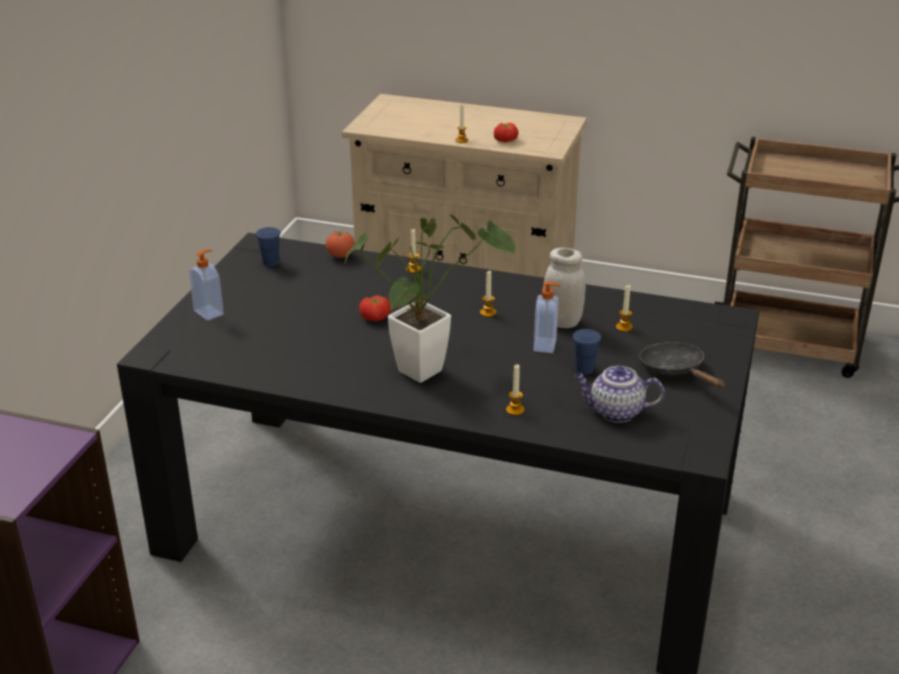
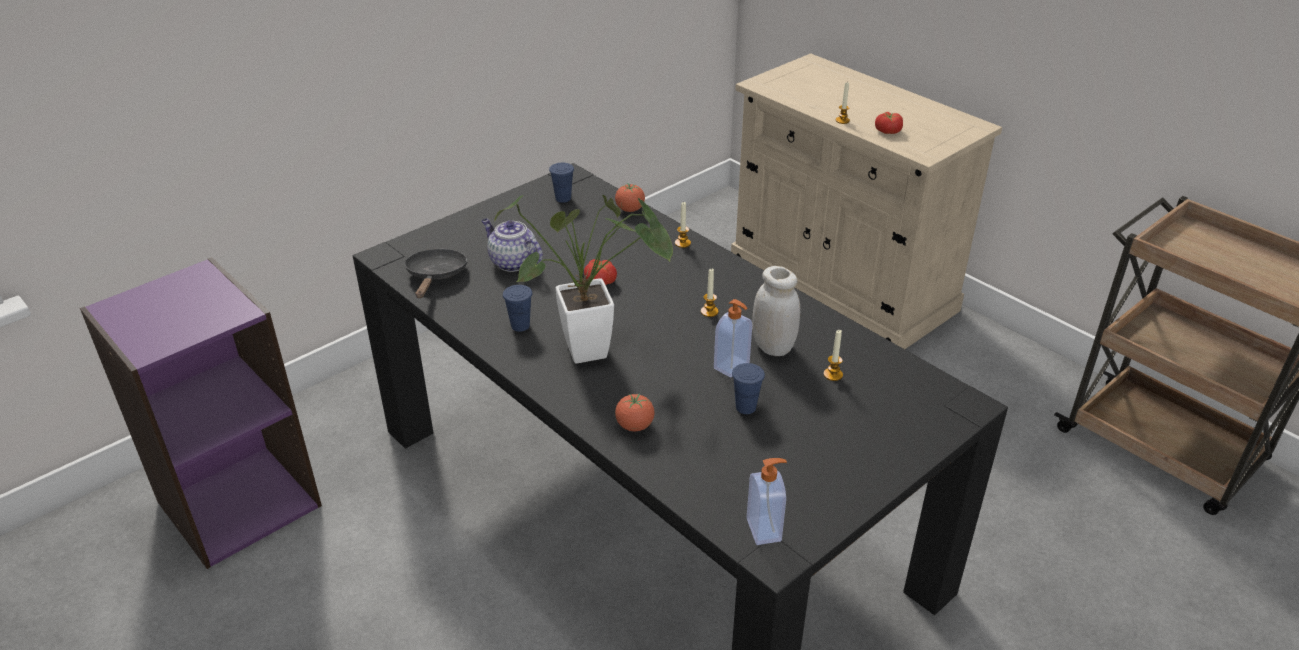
camera: 30 degrees right, 5 degrees up
(209, 312) = (468, 231): soap dispenser -> soap dispenser (765, 530)
(342, 370) = (520, 326): none -> blue cup
(515, 410) = (634, 426): candle -> tomato
(615, 412) = (731, 467): teapot -> teapot (512, 262)
(675, 370) = (841, 444): black frying pan -> black frying pan (436, 276)

